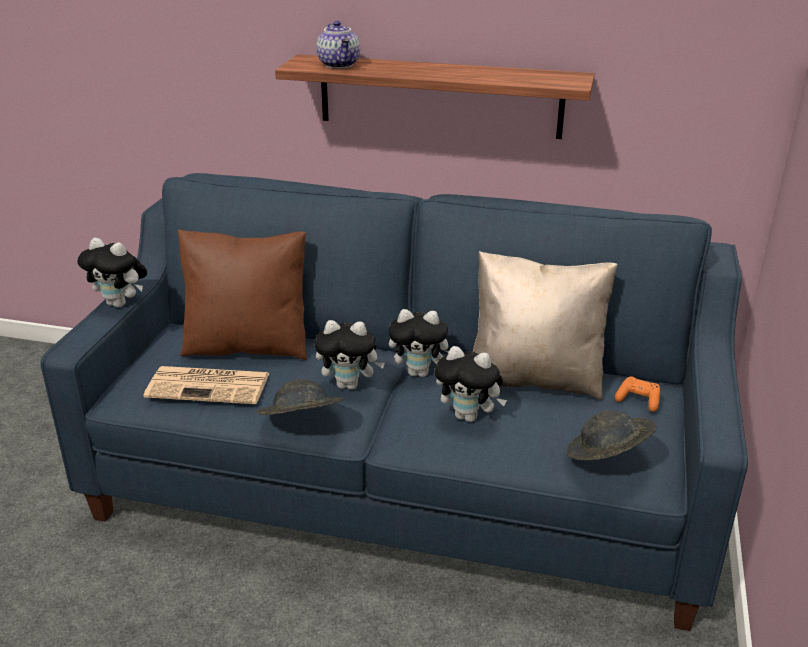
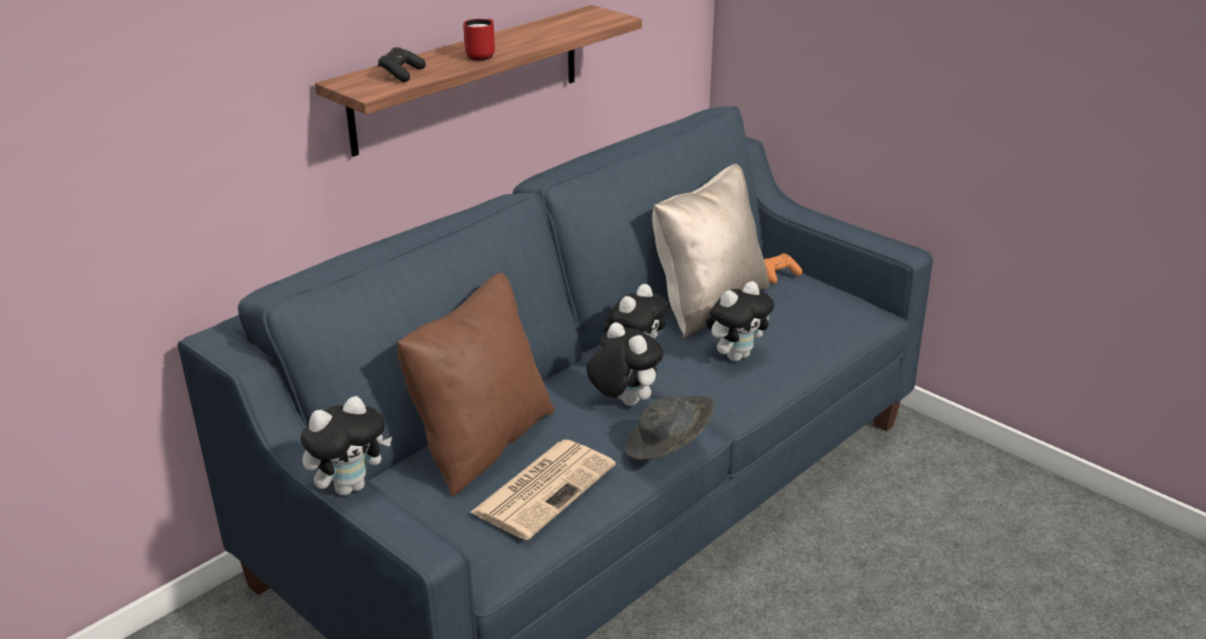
camera: 60 degrees left, 0 degrees up
(340, 65) = (401, 74): teapot -> black game controller
(350, 385) = (623, 402): plush toy -> plush toy turned 75 degrees counterclockwise
(411, 72) = (482, 55): none -> red mug
(607, 457) = (843, 315): grey hat -> none

